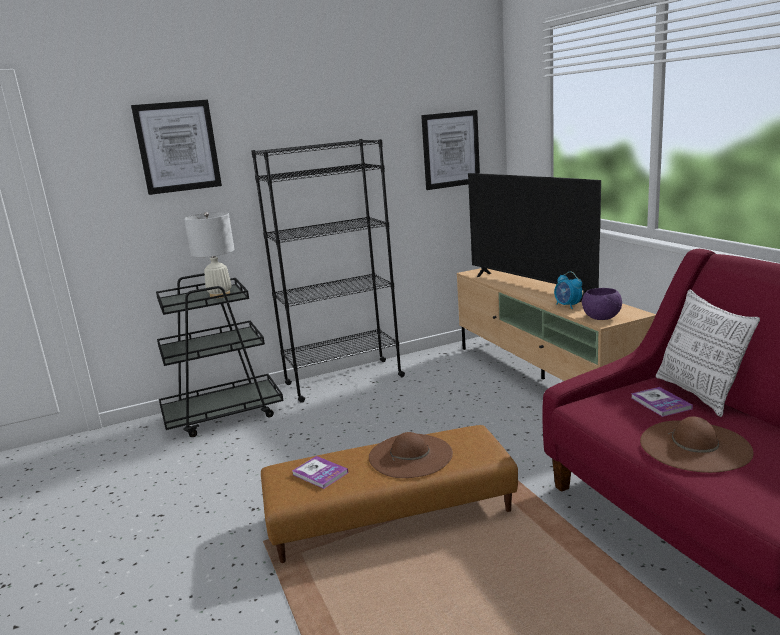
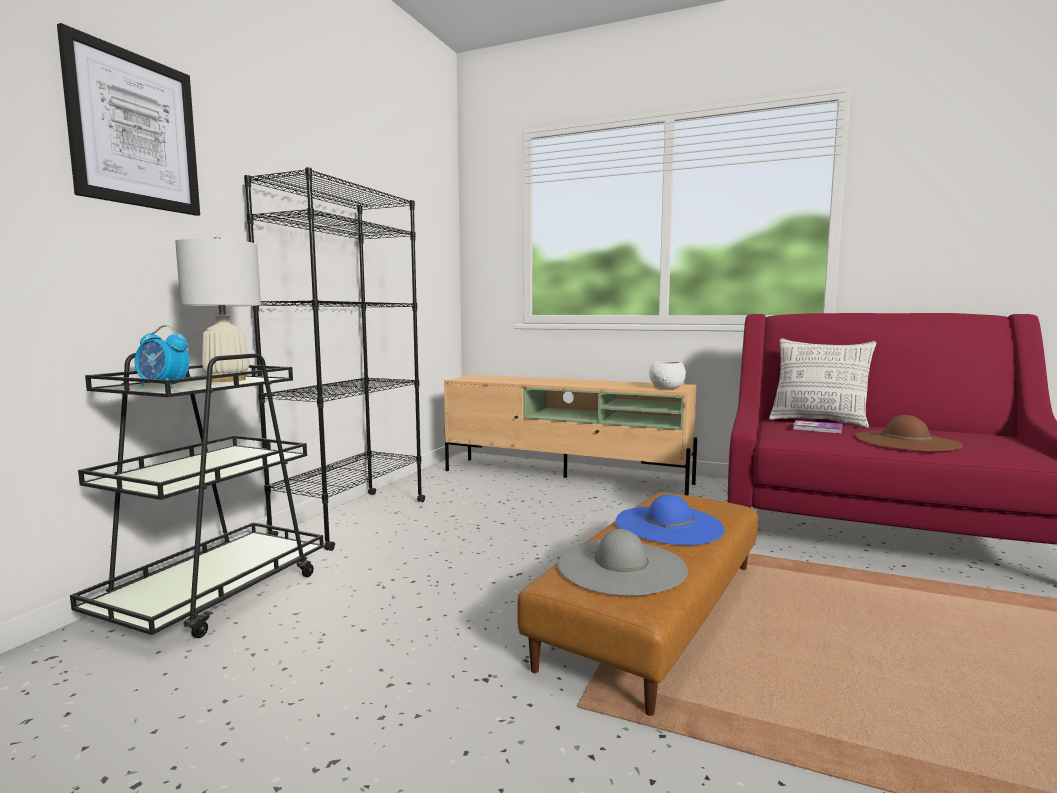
camera: 45 degrees left, 10 degrees down
(320, 473) = (621, 567): book -> grey hat
(410, 455) = (668, 525): brown hat -> blue hat
(450, 149) = (425, 246): picture -> none
(530, 286) = (547, 381): television -> none
(567, 306) = (619, 386): alarm clock -> alarm clock (164, 386)
(602, 317) = (666, 388): purple bowl -> white bowl

